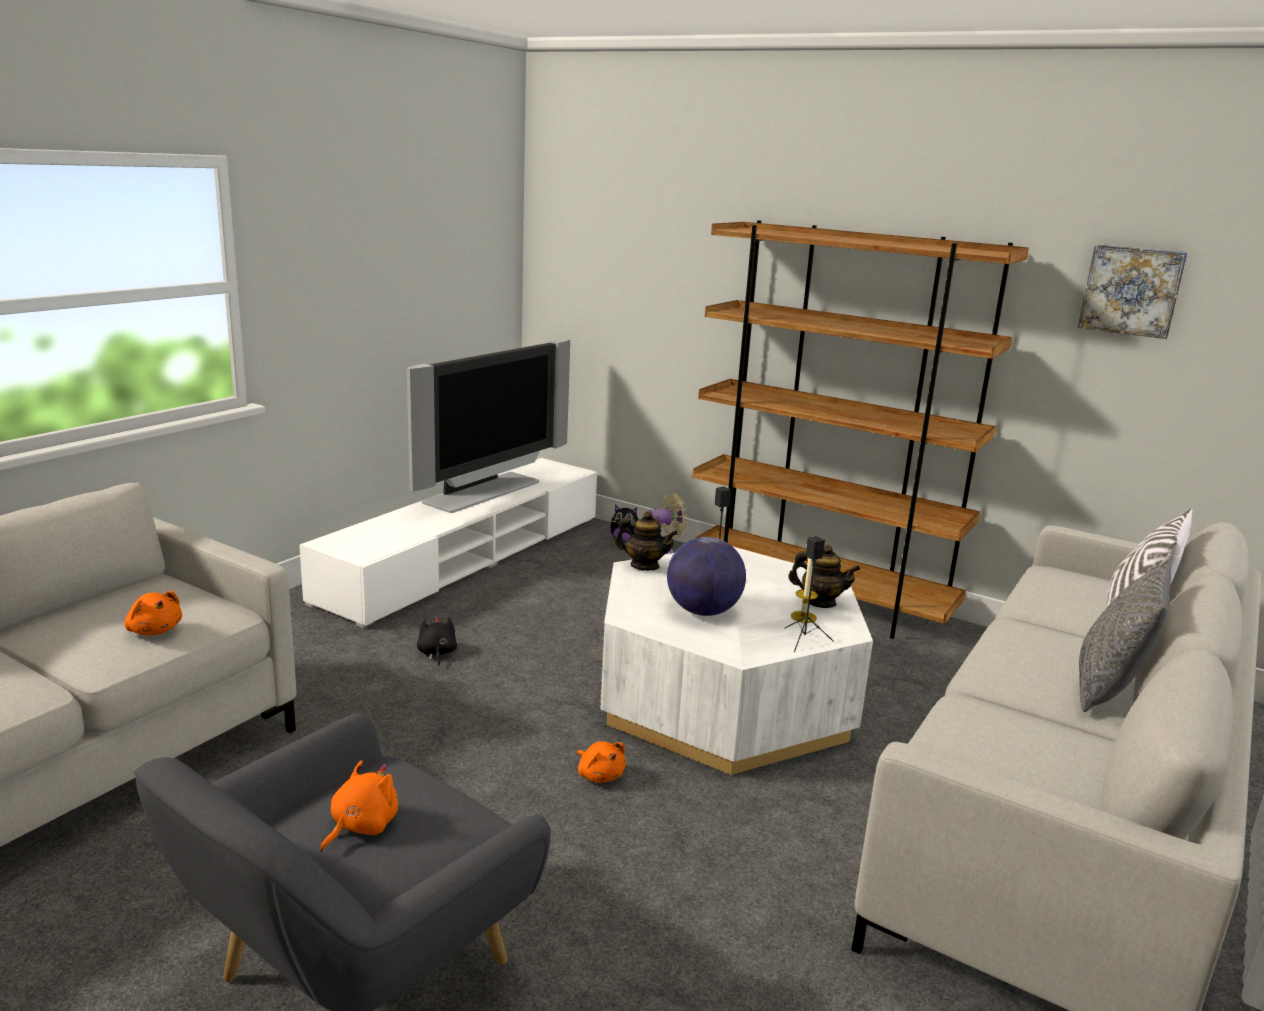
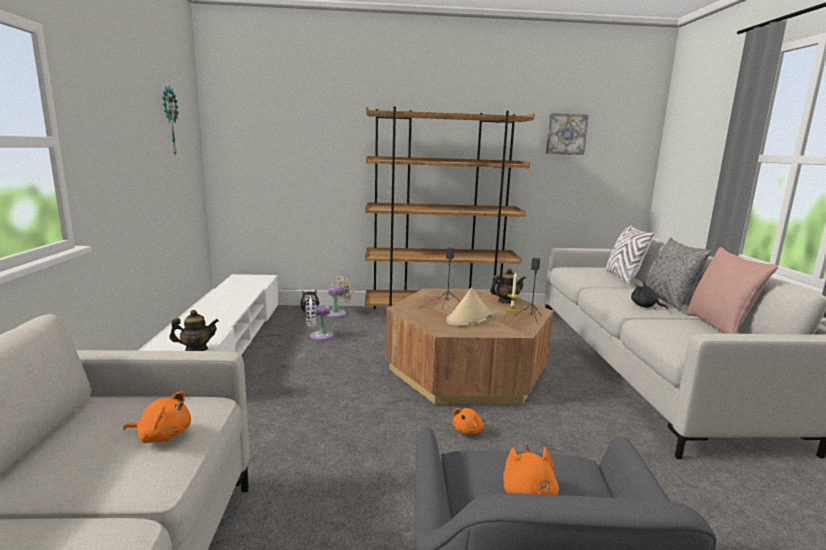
camera: 35 degrees left, 5 degrees down
(437, 654) = (283, 402): black plush toy -> black plush toy (645, 306)
(446, 236) = (169, 121): none -> wall clock
(485, 492) = (226, 297): television -> none
(589, 580) = (318, 336): none -> white fan
(600, 775) = (468, 431): orange plush toy -> orange plush toy turned 105 degrees clockwise
(644, 566) = (404, 306): teapot -> teapot (196, 349)
(703, 611) = (469, 318): globe -> beige hat
(724, 698) = (466, 371): white coffee table -> brown coffee table
(1094, 764) = (718, 327): none -> pink pillow

